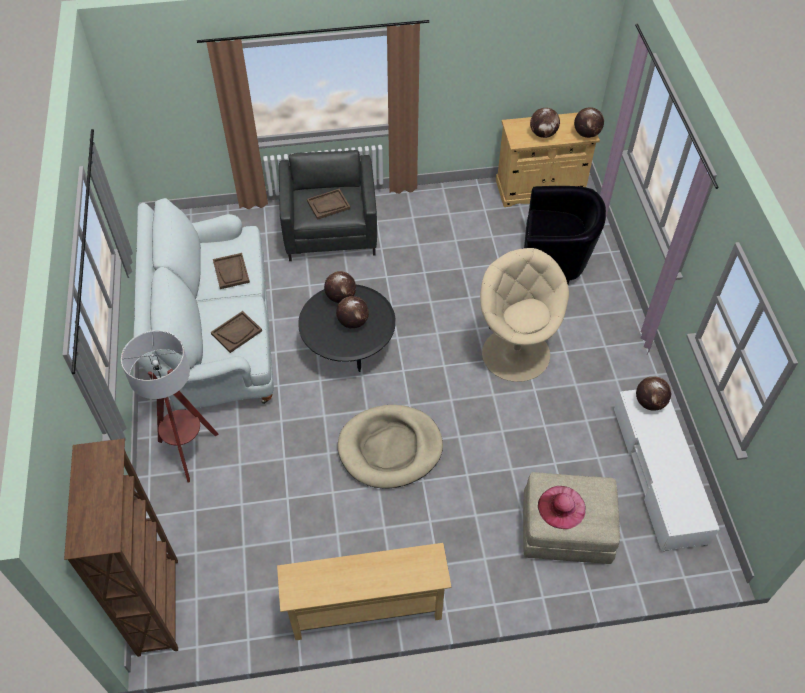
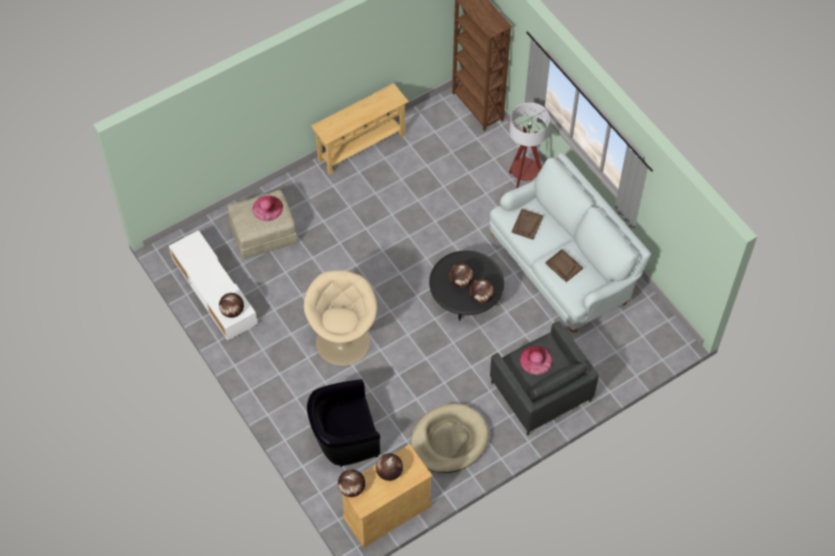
camera: 155 degrees right, 5 degrees up
(328, 205) = (536, 360): brown tray -> pink hat
(390, 448) = (397, 239): beige dog bed -> beige dog bed (449, 440)
(515, 352) = (343, 341): beige armchair -> beige armchair turned 120 degrees counterclockwise

